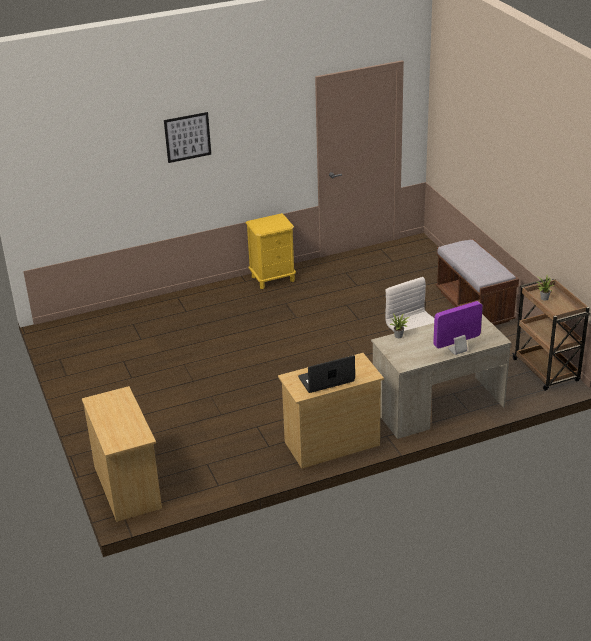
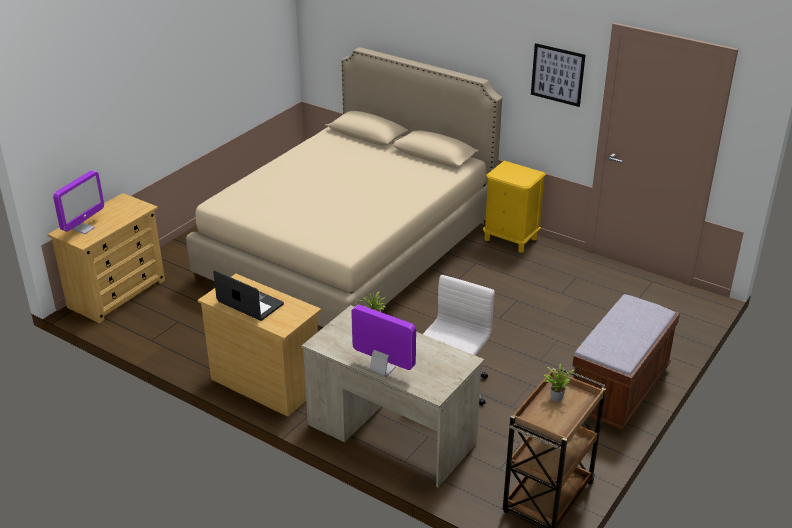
camera: 55 degrees right, 0 degrees up
(121, 433) = (83, 229): none -> monitor
(187, 137) = (458, 34): picture -> picture (557, 74)
(205, 350) = (350, 251): none -> beige bed

